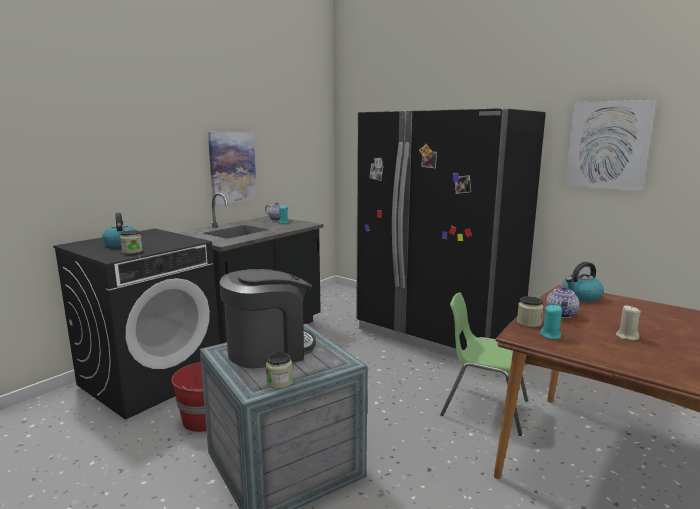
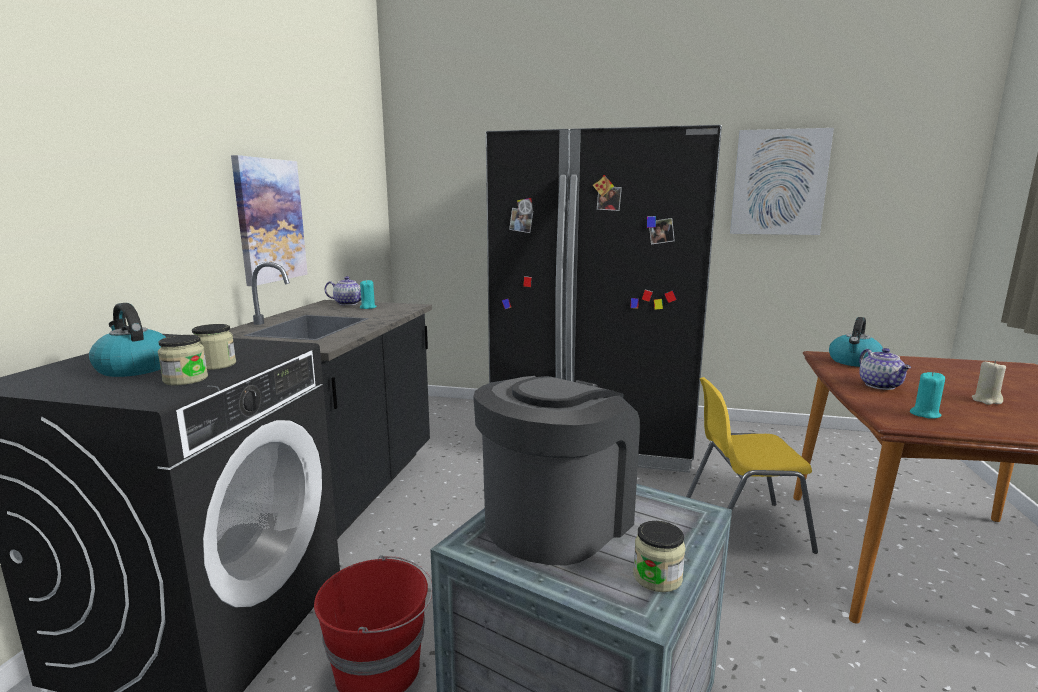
camera: 25 degrees left, 0 degrees up
(483, 408) = (741, 527): green chair -> yellow chair
(529, 323) = (873, 402): jar -> jar (216, 365)

